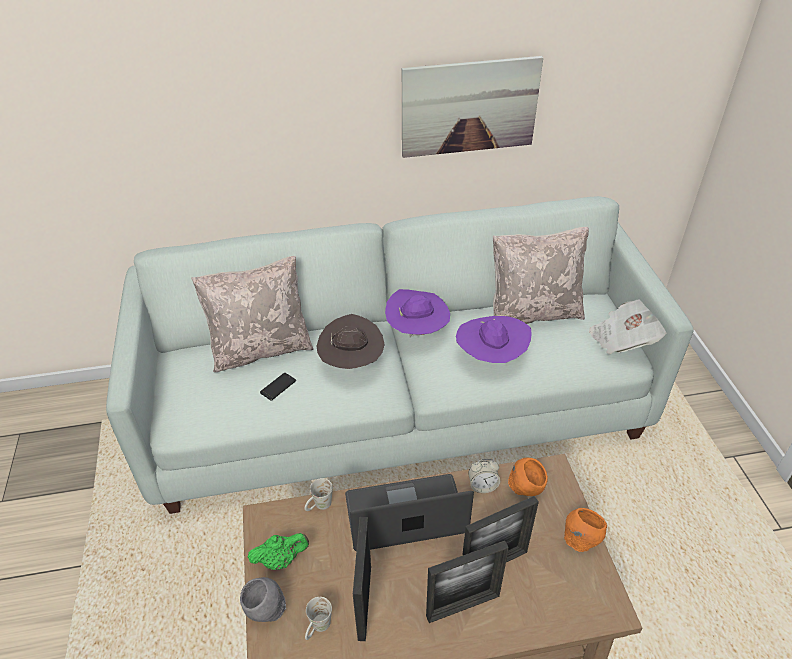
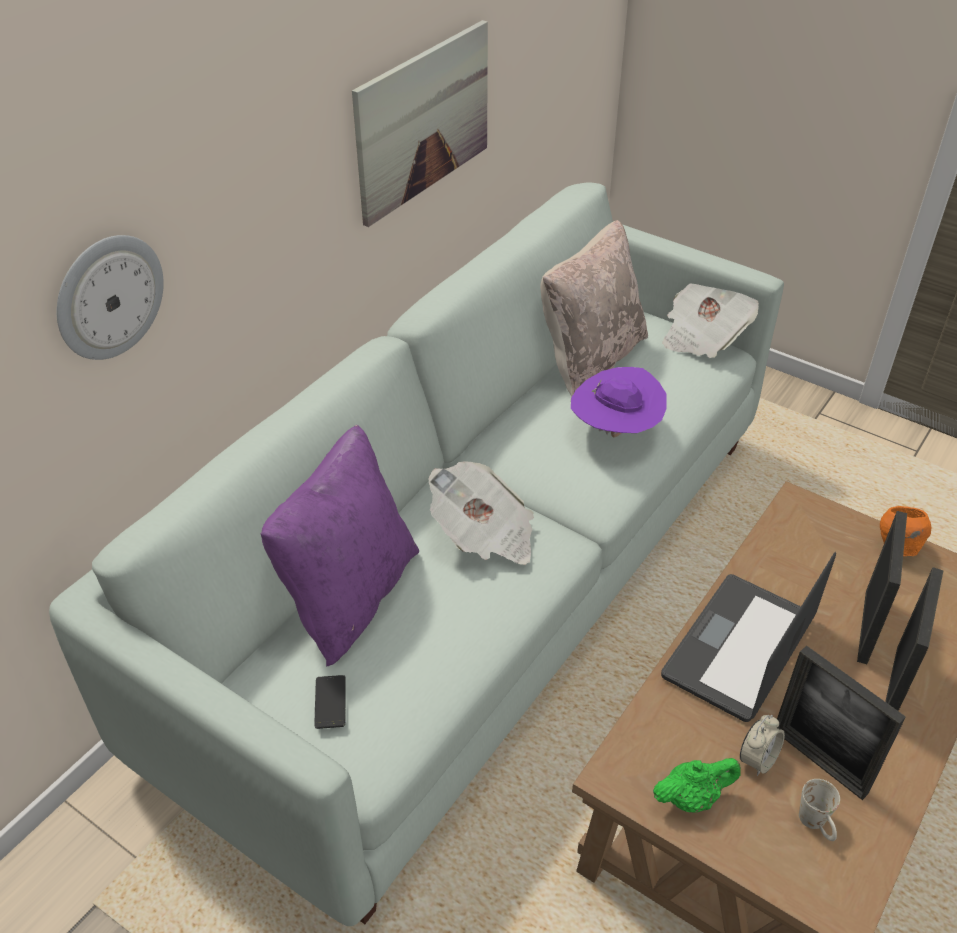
camera: 45 degrees left, 0 degrees up
(194, 125) = (108, 296): none -> wall clock
(261, 348) = (349, 595): beige pillow -> purple pillow
(266, 611) = (751, 859): grey bowl -> none
(278, 387) = (437, 622): phone -> phone (330, 702)
(281, 559) = (691, 798): green teapot -> green teapot turned 45 degrees clockwise
(319, 506) = (651, 712): white mug -> none
(352, 363) = (484, 535): brown hat -> newspaper
(417, 331) = (502, 454): purple hat -> none
(482, 486) = (764, 564): alarm clock -> alarm clock (757, 759)
(525, 489) = (800, 539): orange bowl -> none

